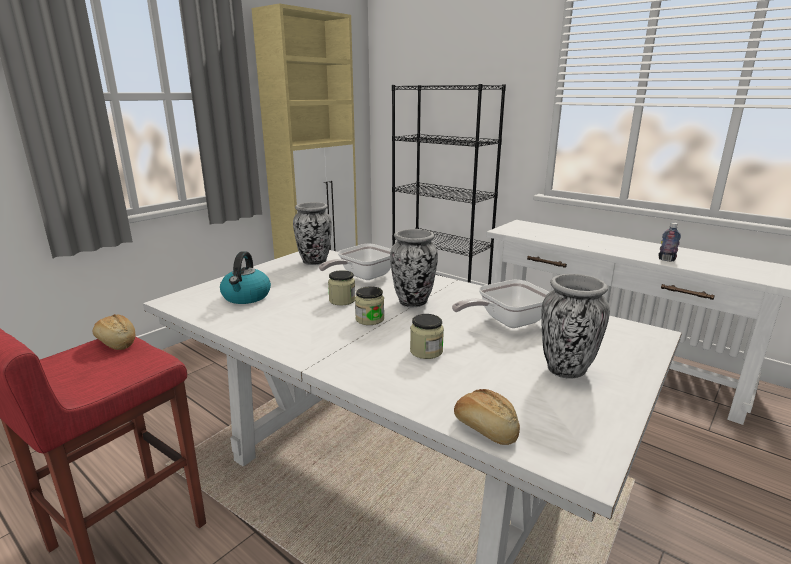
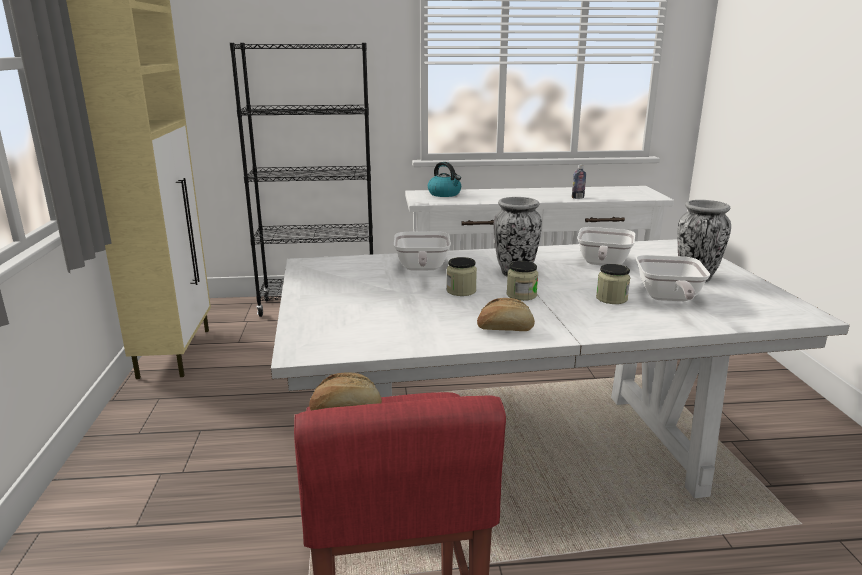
camera: 45 degrees left, 0 degrees up
(246, 297) = (369, 320): kettle -> kettle (445, 194)
(314, 262) = (337, 271): vase -> none
(475, 374) = (668, 299): none -> frying pan
(485, 429) = (742, 321): bread -> bread (505, 328)

